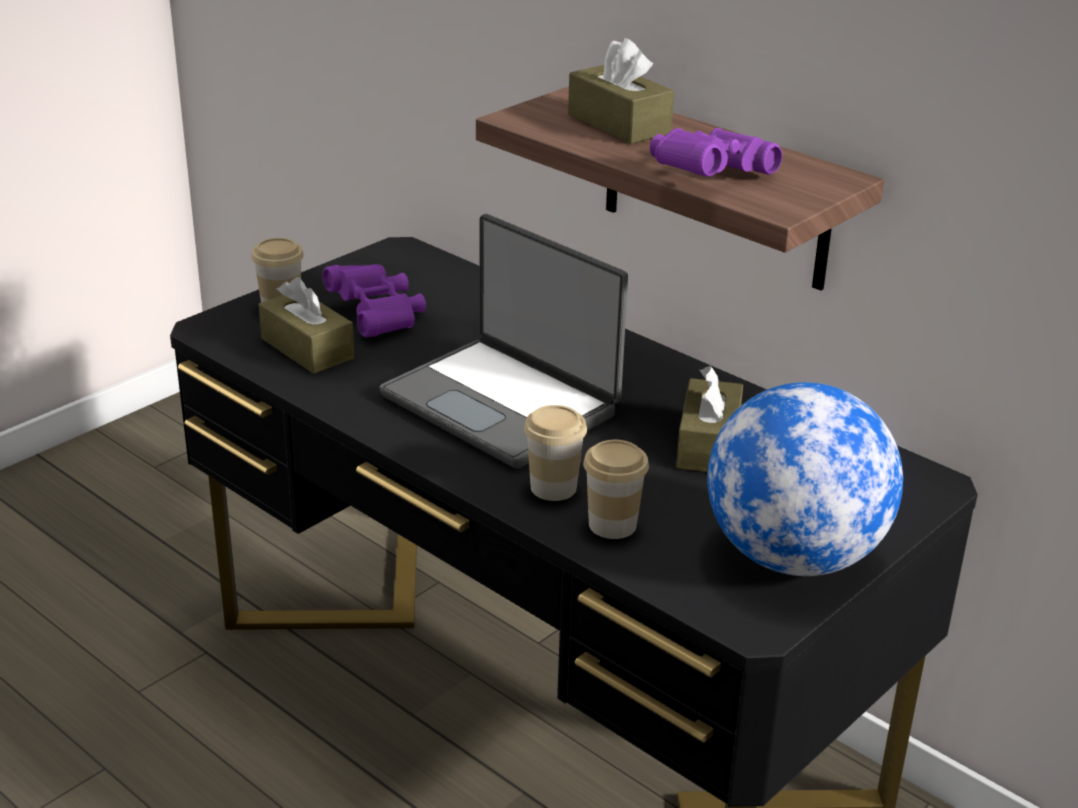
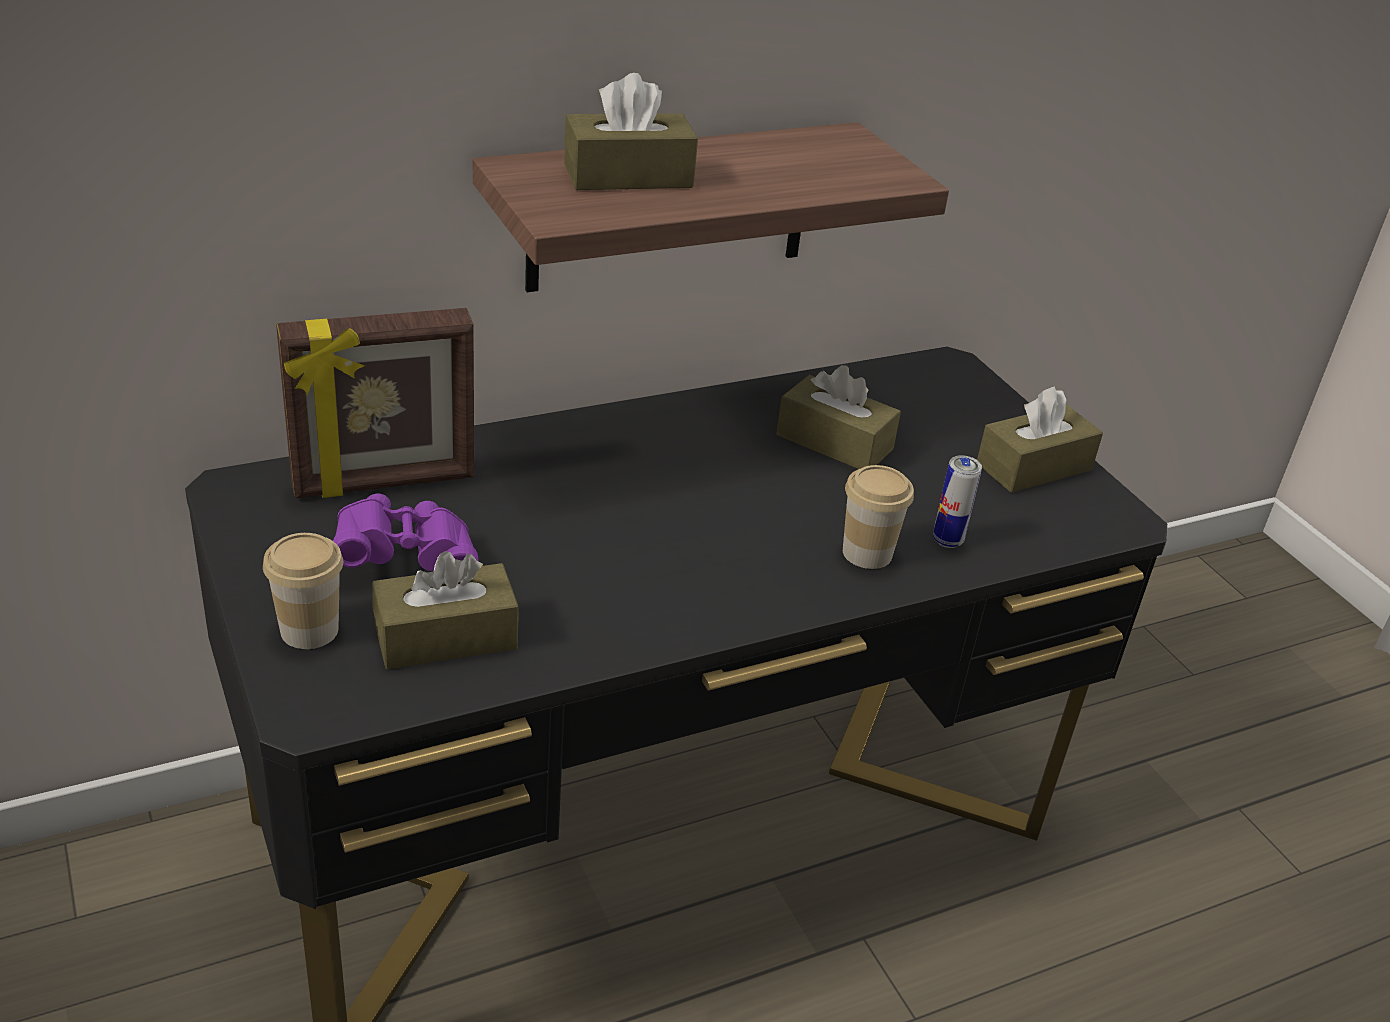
camera: 70 degrees left, 5 degrees up
(453, 288) = (384, 483): none -> picture frame
(503, 403) = (683, 532): laptop -> none
(612, 524) = (947, 540): cup -> can
(708, 177) = (808, 182): purple binoculars -> none
(793, 557) = (1034, 467): globe -> brown tissue box

